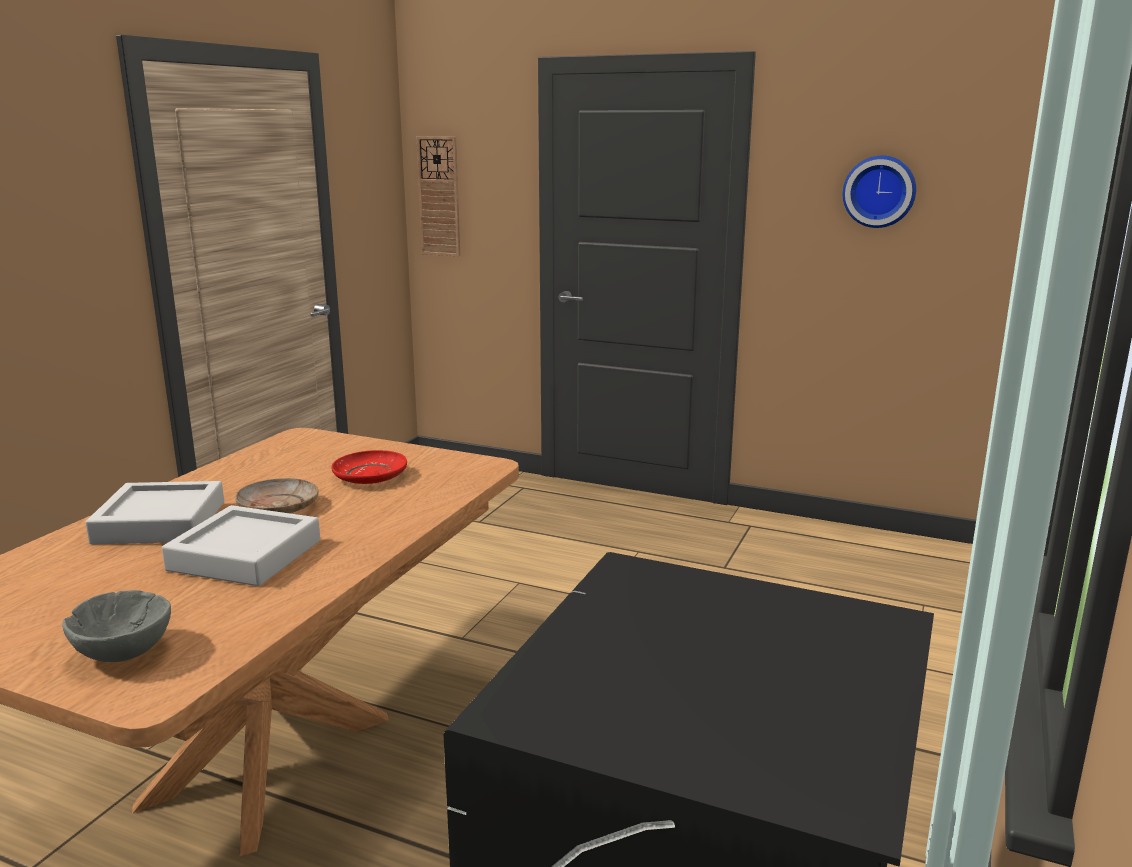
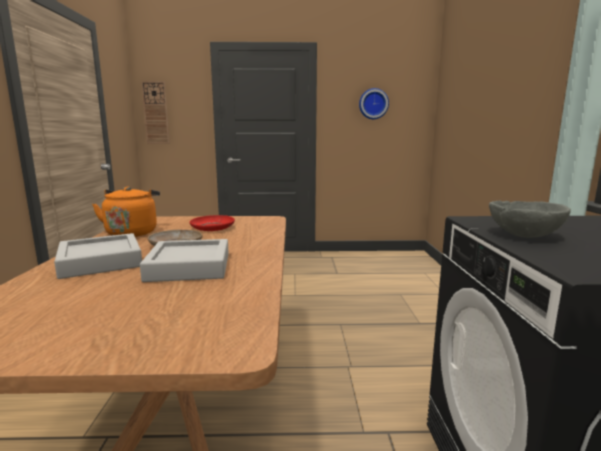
camera: 25 degrees left, 5 degrees down
(122, 653) = (176, 329): grey bowl -> grey bowl (523, 236)
(256, 467) = (132, 232): none -> orange kettle

